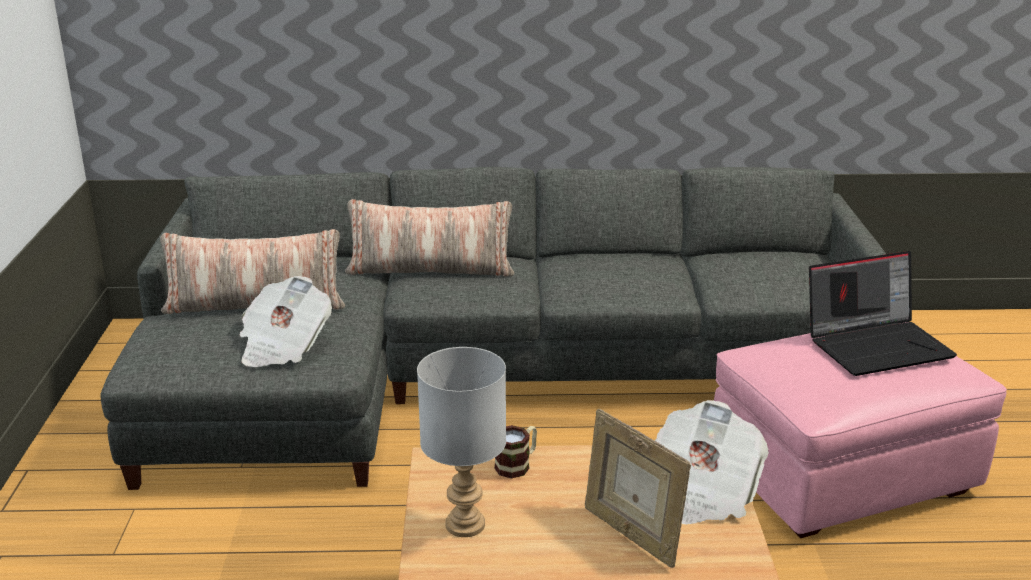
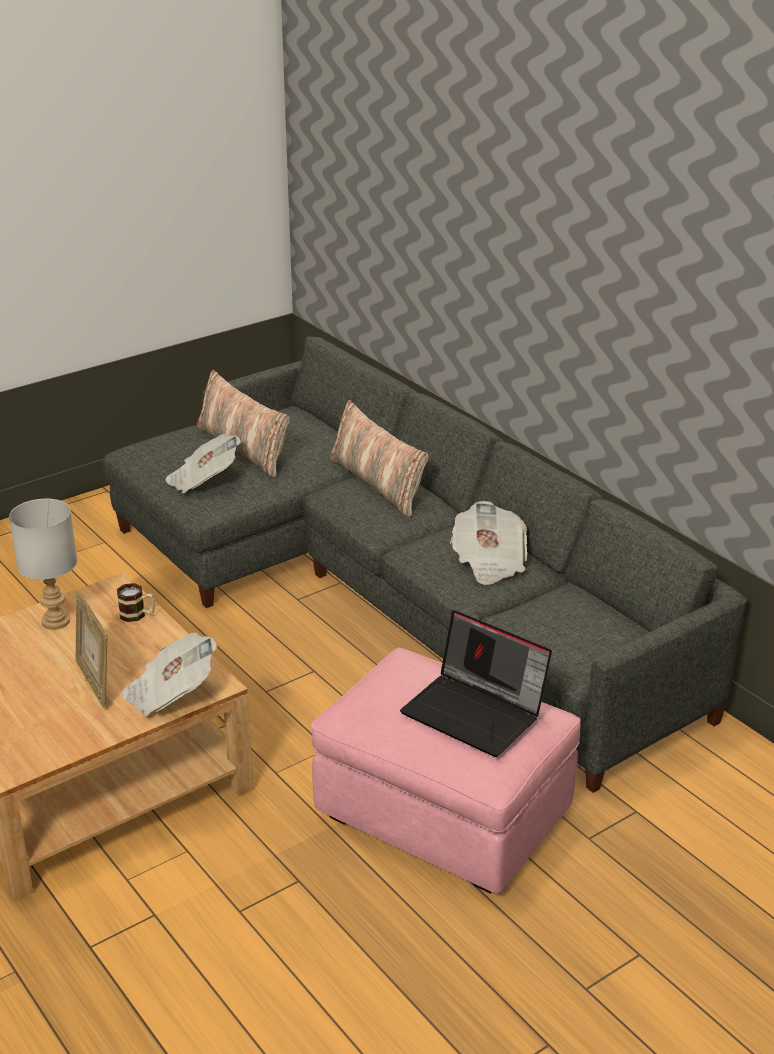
camera: 55 degrees right, 5 degrees up
(631, 534) = (95, 683): picture frame -> picture frame turned 45 degrees counterclockwise
(634, 270) = (489, 562): none -> newspaper

